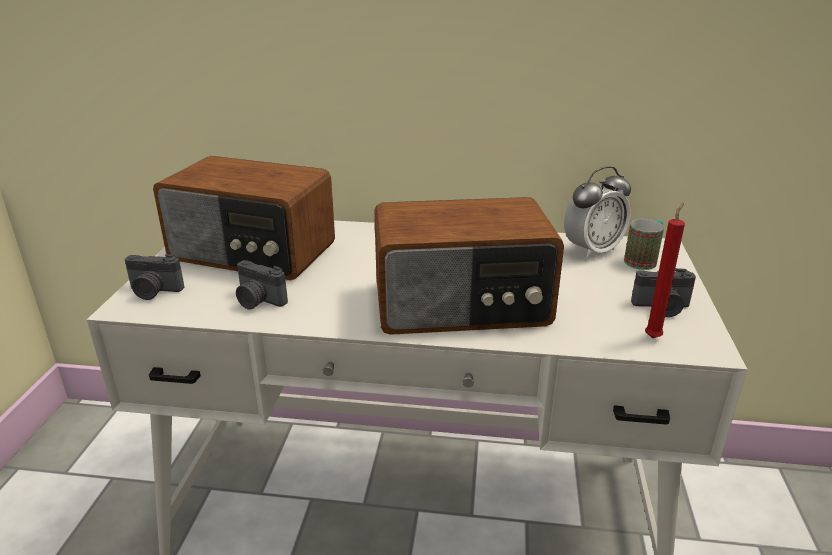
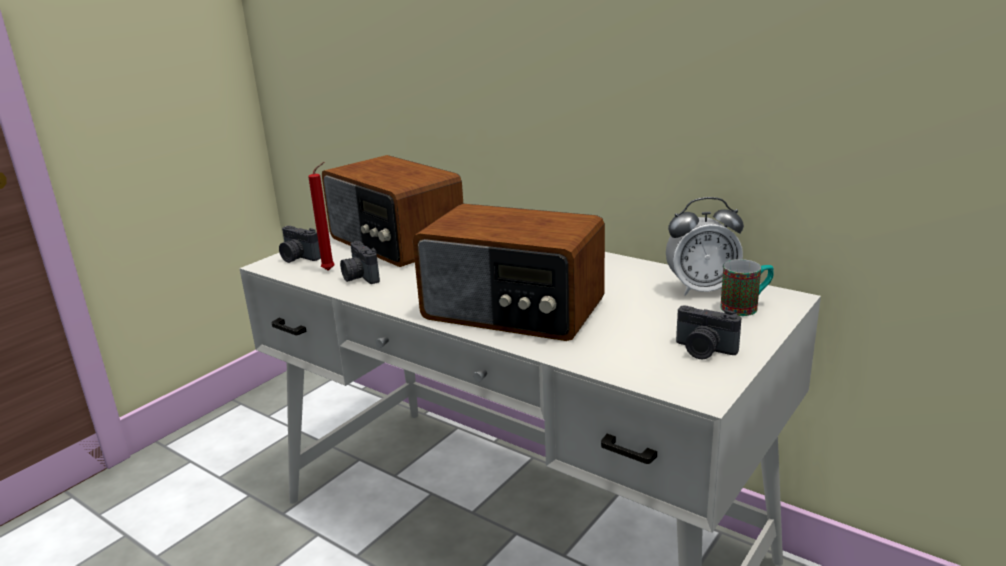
camera: 30 degrees right, 5 degrees down
(653, 336) = (659, 371): red candle -> red candle (330, 270)

